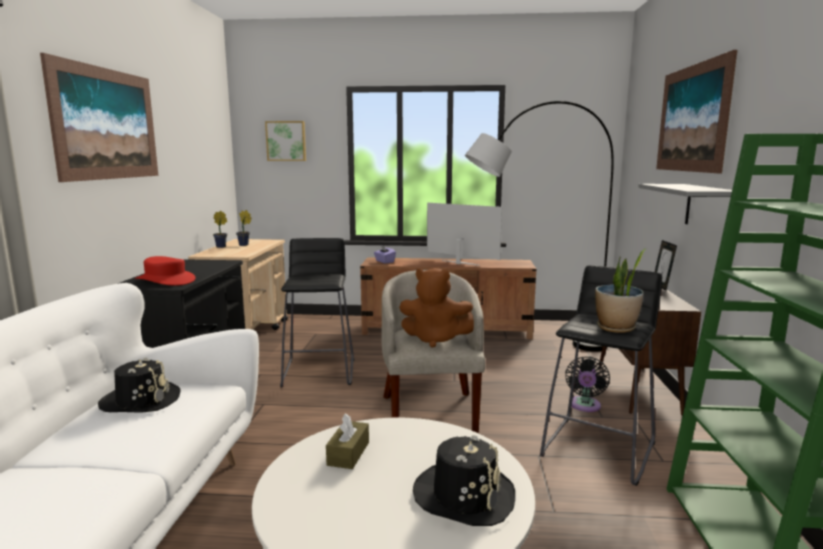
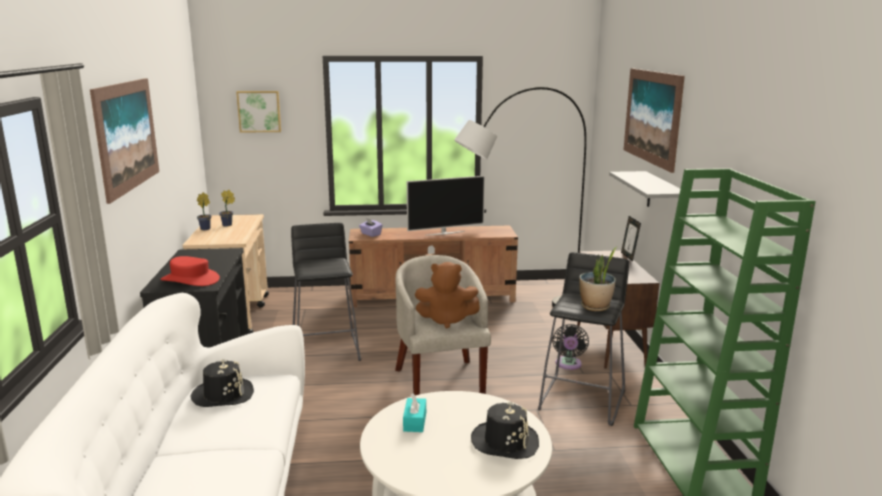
camera: 10 degrees left, 5 degrees up
(348, 453) = (415, 421): brown tissue box -> turquoise tissue box
(459, 263) = (444, 233): television -> television turned 135 degrees clockwise

